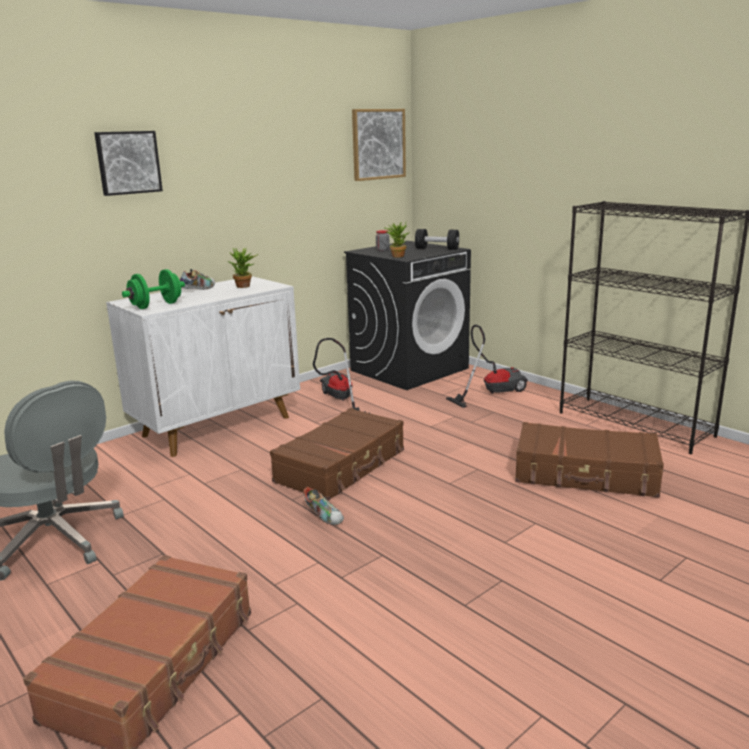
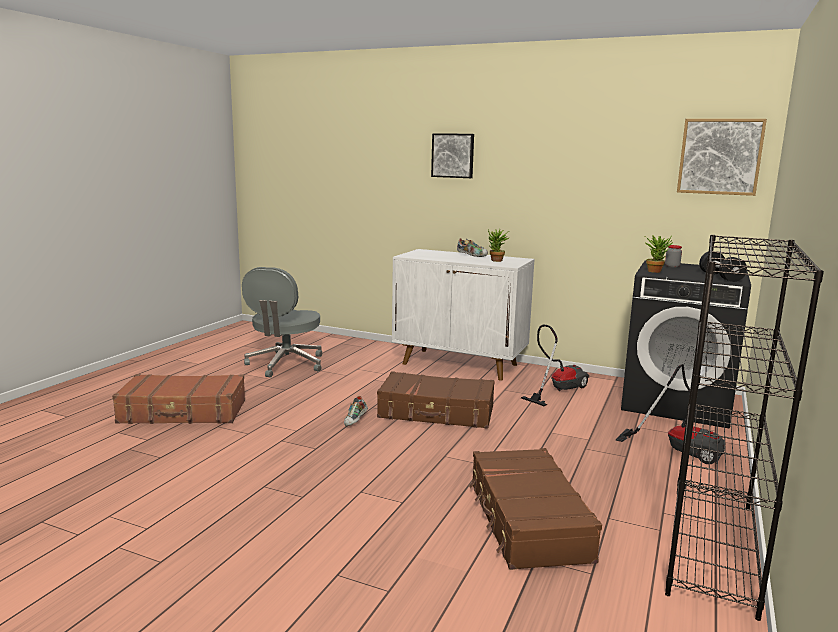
camera: 65 degrees right, 5 degrees down
(156, 305) = (419, 255): green dumbbell -> none

